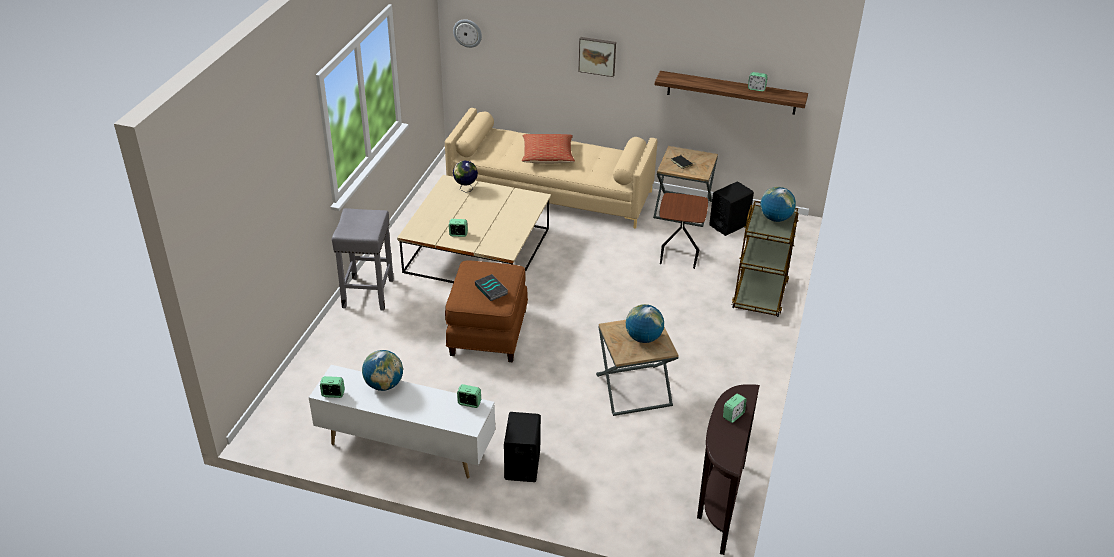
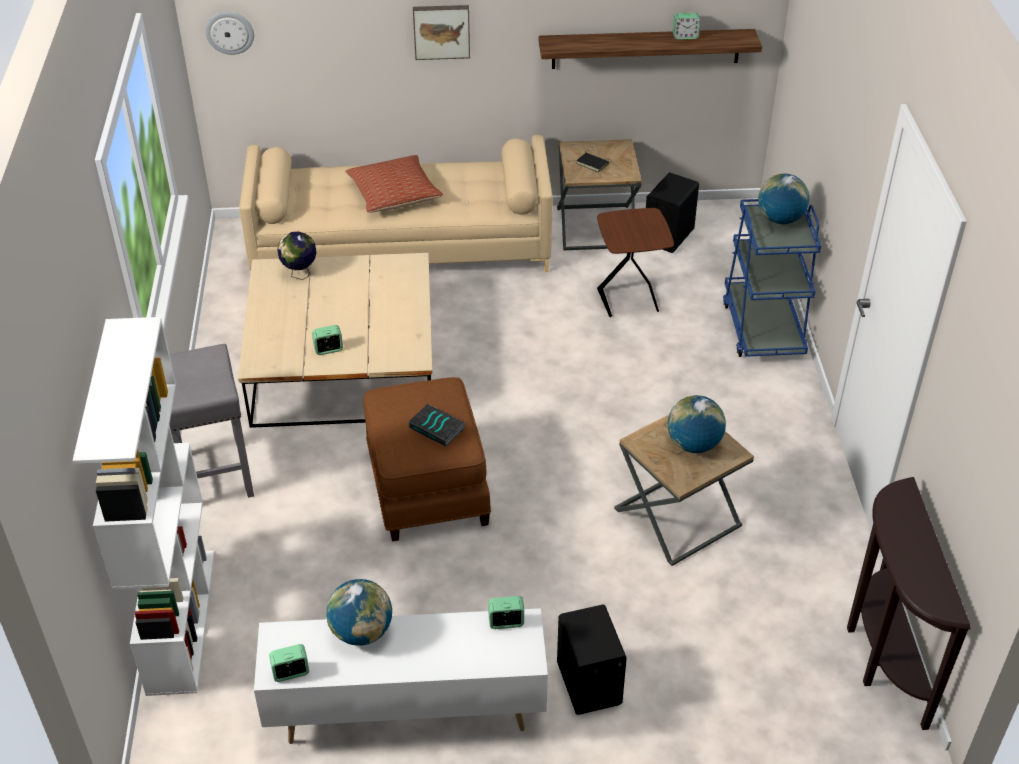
camera: 20 degrees left, 5 degrees up
(307, 364) = (180, 620): none -> white bookcase
(733, 415) = (909, 535): alarm clock -> none
(759, 294) = (763, 328): brown cart -> blue cart

